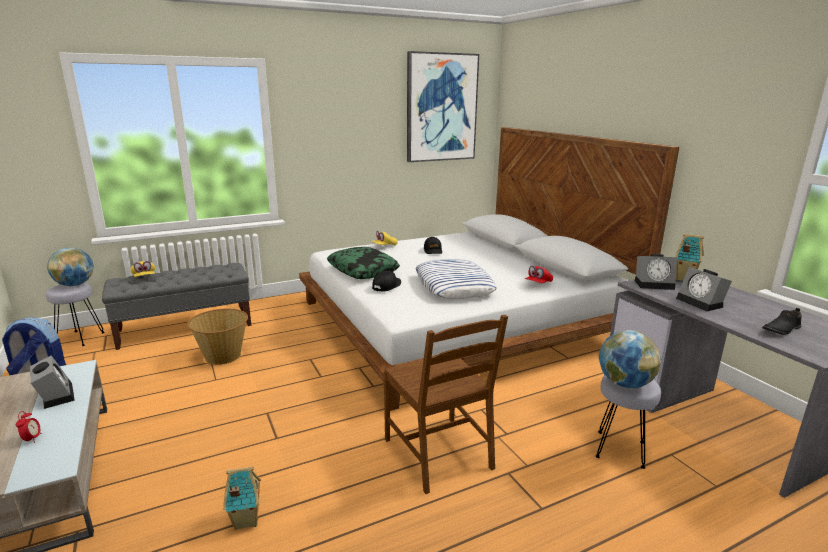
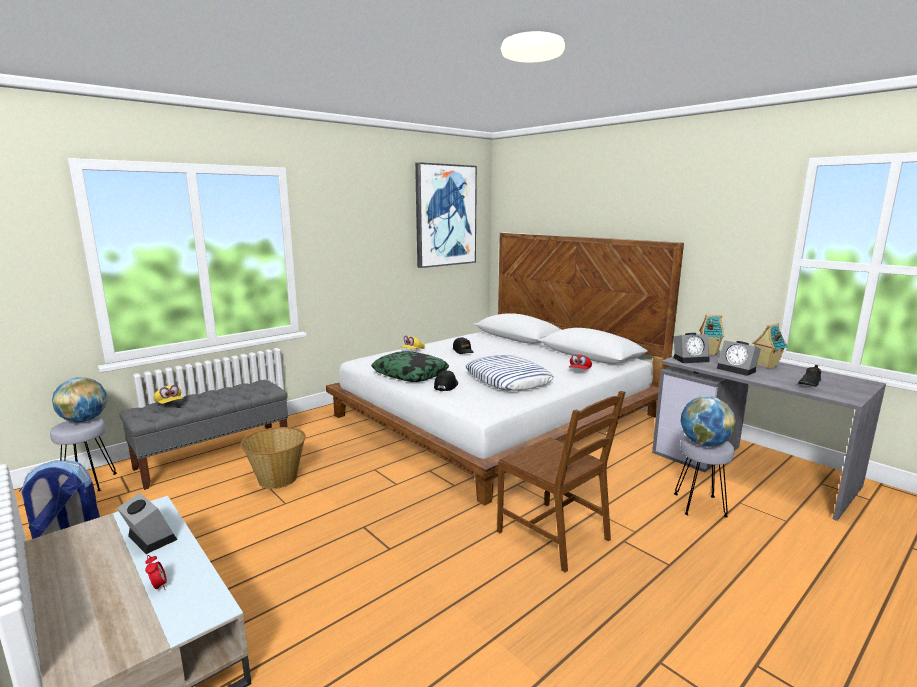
camera: 15 degrees left, 5 degrees down
(245, 520) = (409, 631): toy house -> toy house (765, 365)

